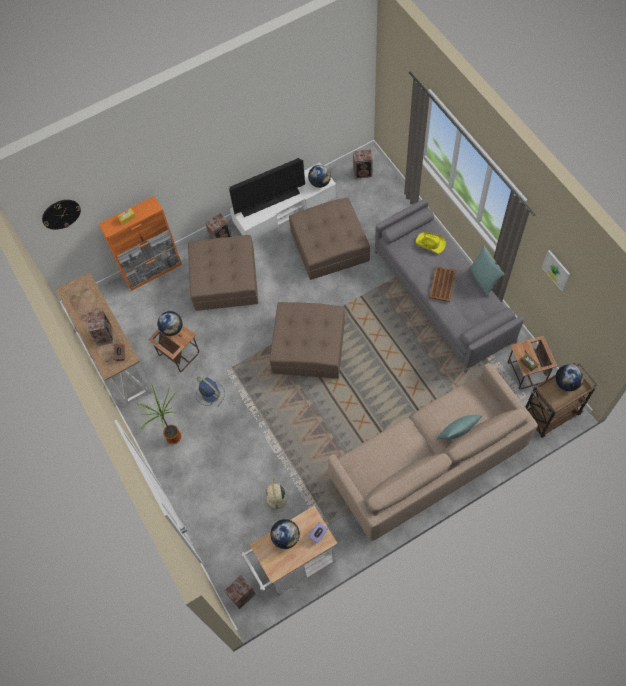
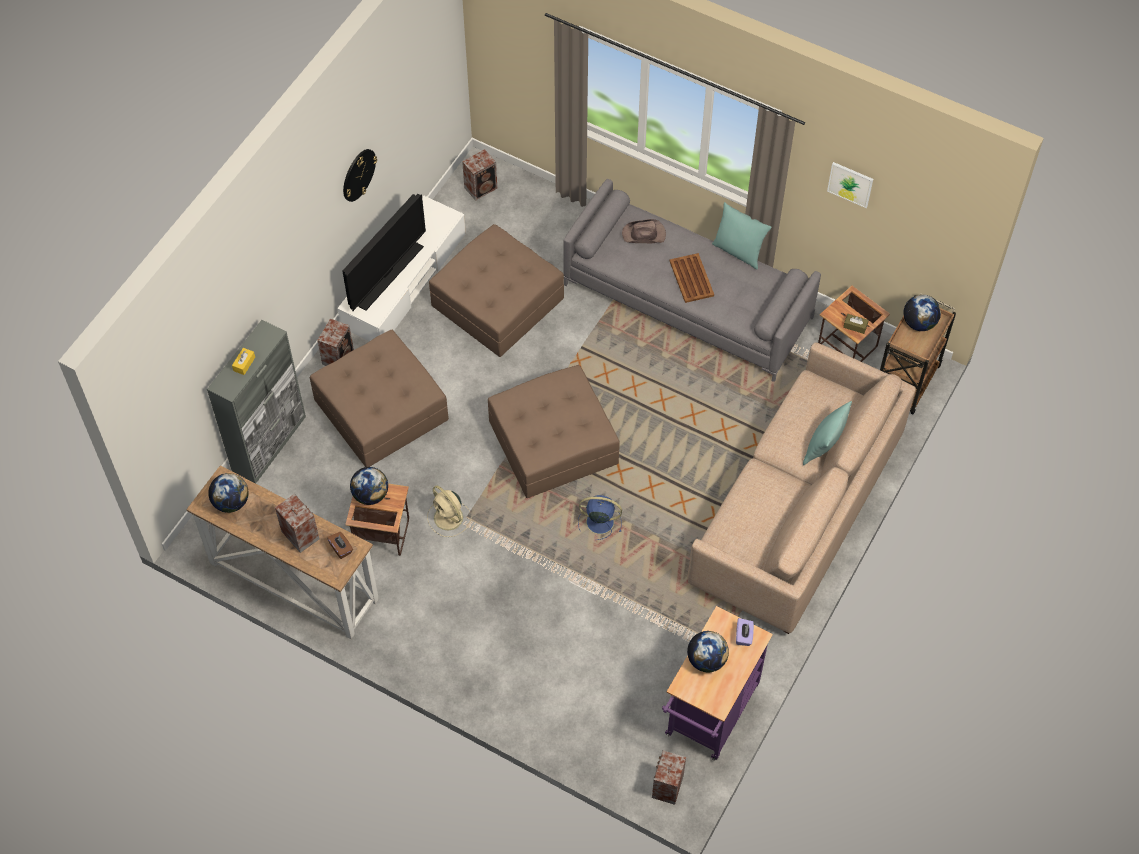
camera: 35 degrees left, 5 degrees down
(61, 214) = (167, 390): wall clock -> wall clock (358, 174)
(153, 271) = (269, 443): orange cabinet -> grey cabinet
(172, 438) = (445, 644): potted plant -> none
(210, 393) = (459, 564): blue fan -> blue fan (598, 521)
(276, 499) = (635, 650): beige fan -> beige fan (449, 518)
(294, 565) = (709, 716): white cart -> purple cart
(320, 182) = (441, 222): globe -> globe (231, 502)
(430, 243) = (644, 234): yellow hat -> brown hat

